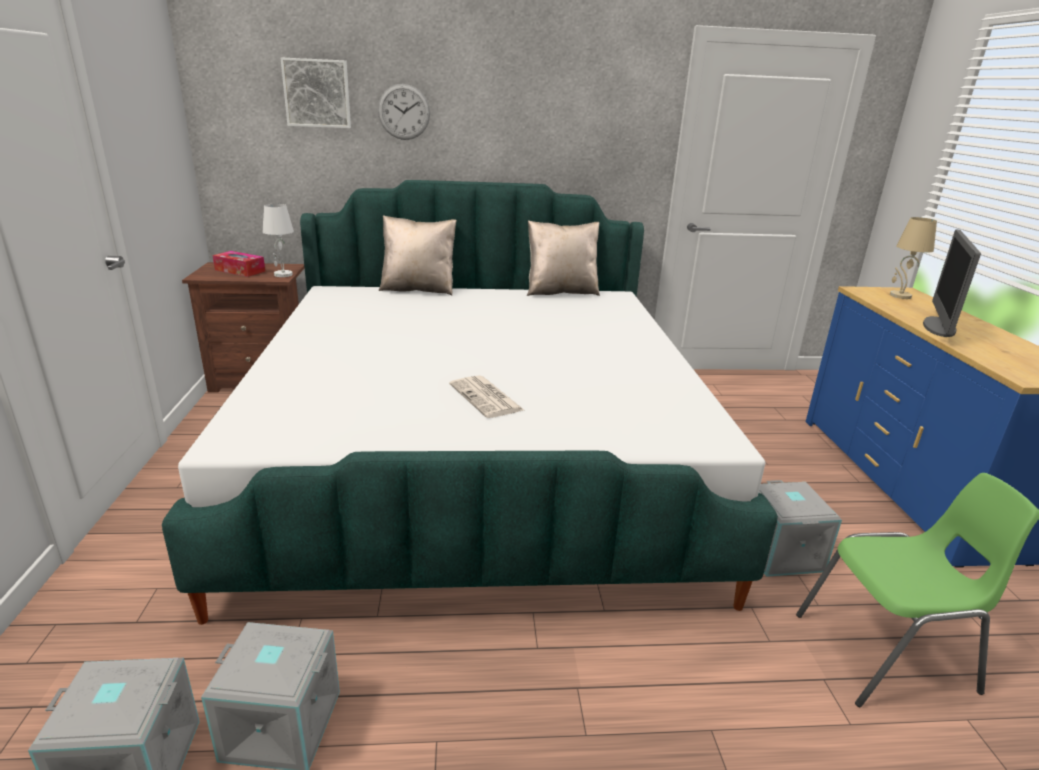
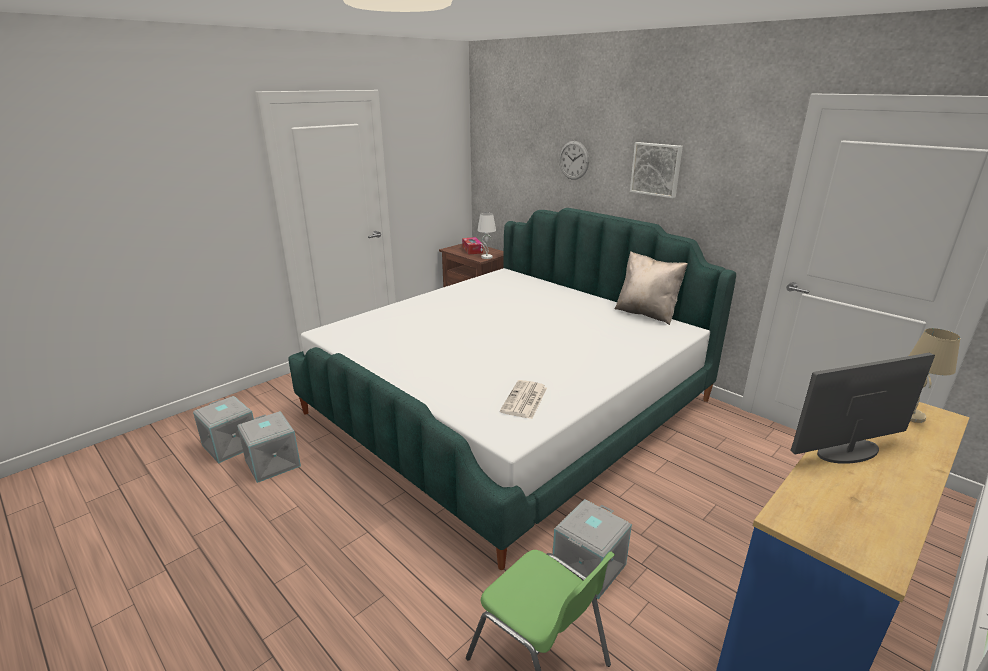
camera: 50 degrees right, 0 degrees up
(317, 93) = (529, 145): picture -> picture (656, 169)
(418, 289) = (554, 285): beige pillow -> none
(487, 398) = (450, 357): newspaper -> newspaper (524, 400)

